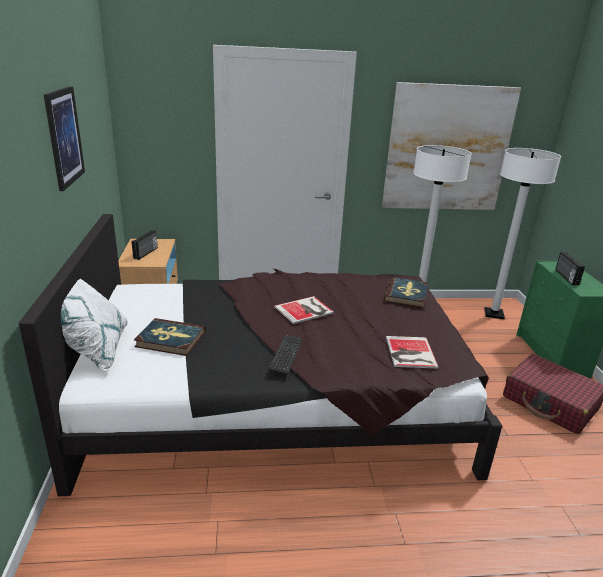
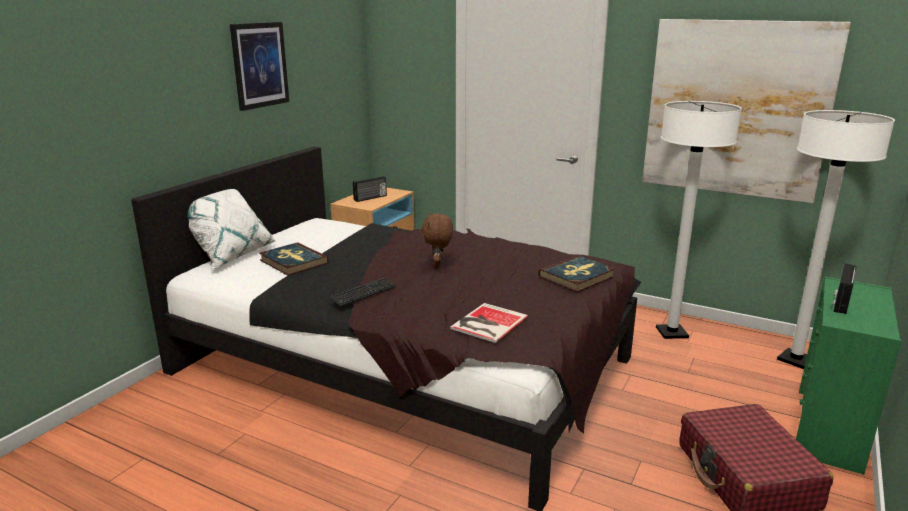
camera: 35 degrees right, 5 degrees down
(305, 310) = (438, 265): book -> brown plush toy

